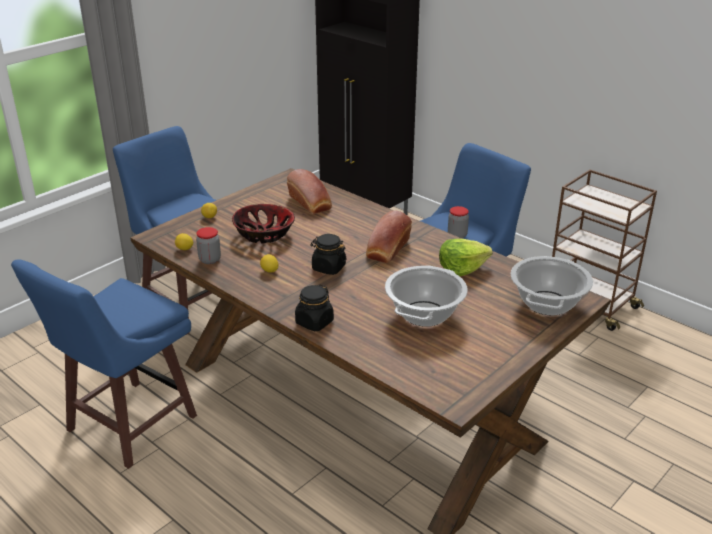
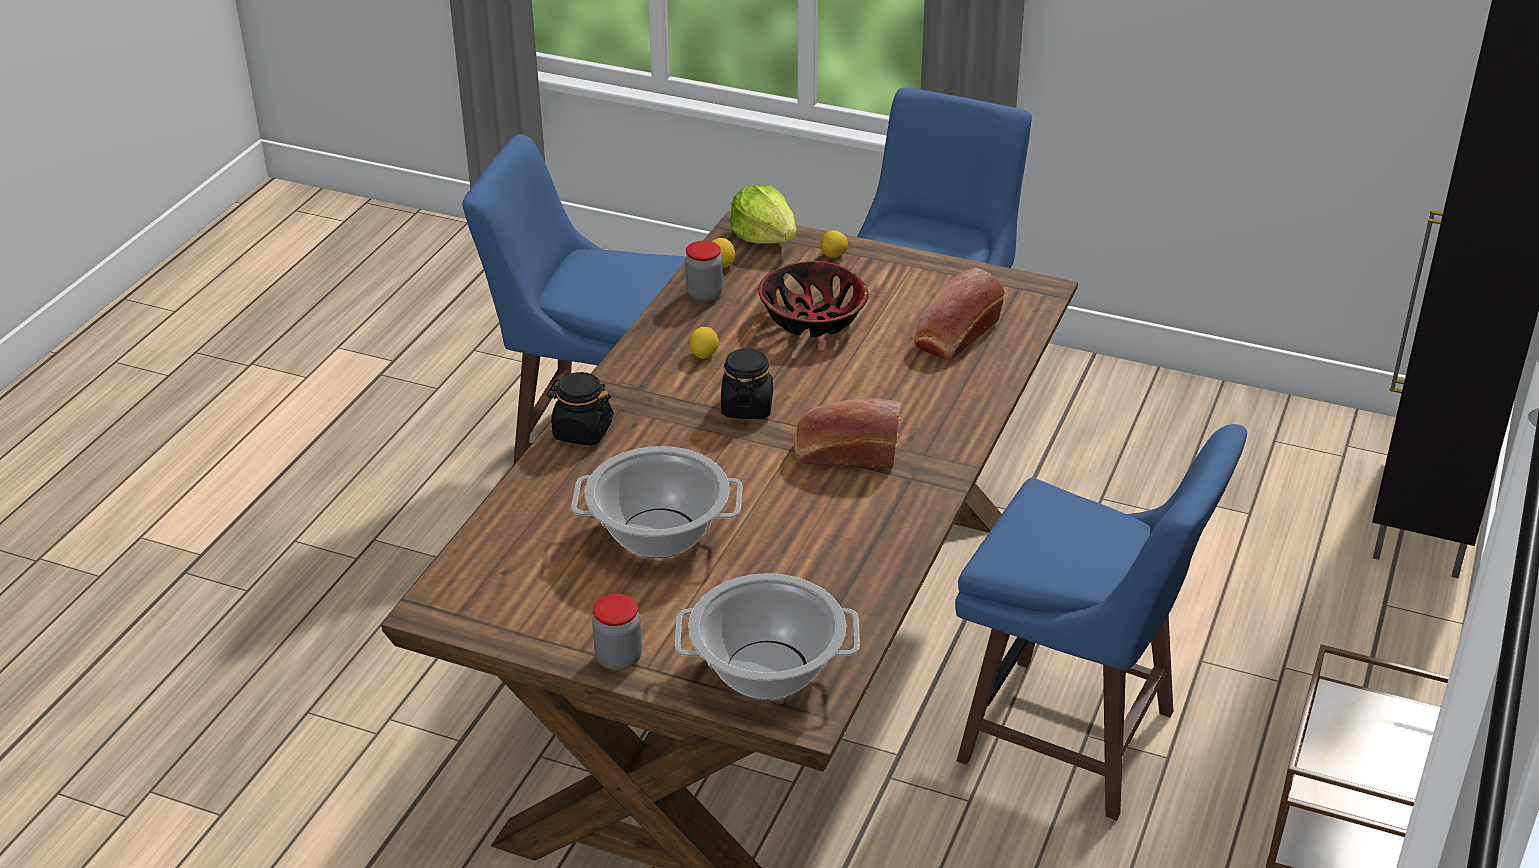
camera: 70 degrees right, 5 degrees up
(457, 235) = (1047, 552): jar -> jar (618, 658)
(461, 268) = (832, 548): lettuce -> lettuce (765, 237)

